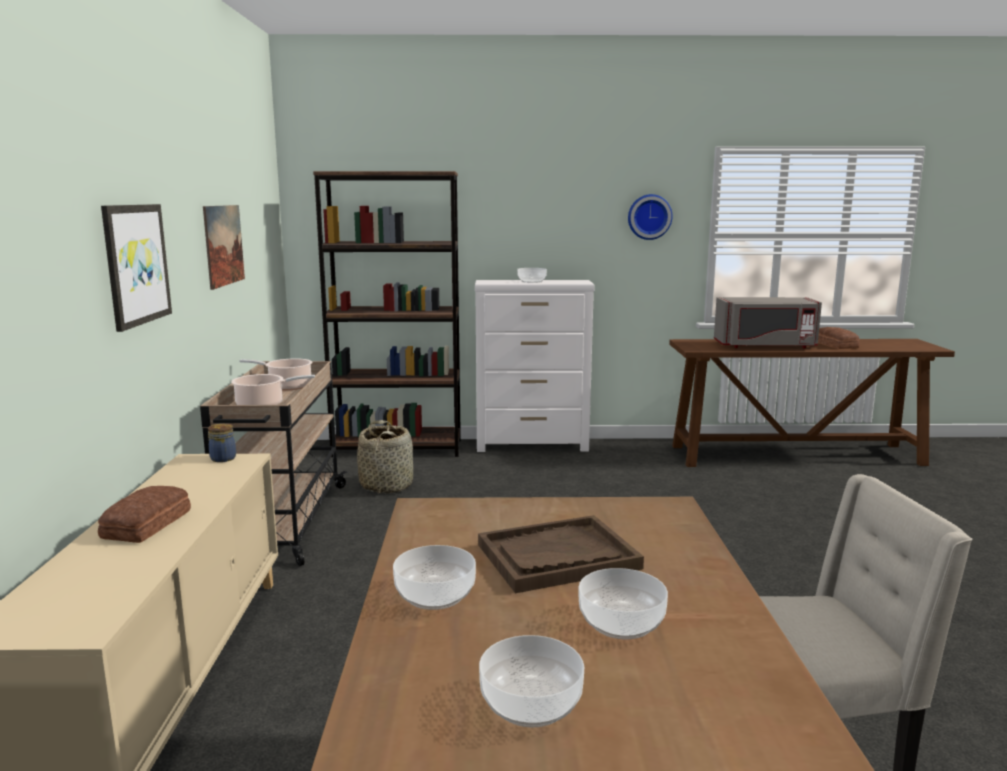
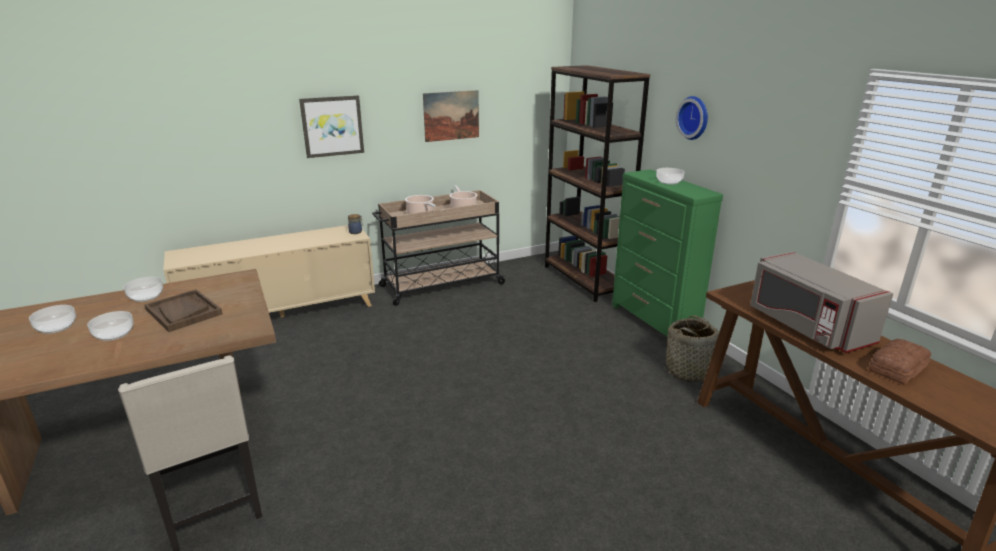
camera: 65 degrees right, 10 degrees up
(149, 524) = (270, 244): bread -> none
(387, 485) = (518, 295): basket -> basket (689, 371)
(533, 446) = (653, 322): white dresser -> green dresser
(649, 217) = (786, 143): wall clock -> wall clock (694, 117)

